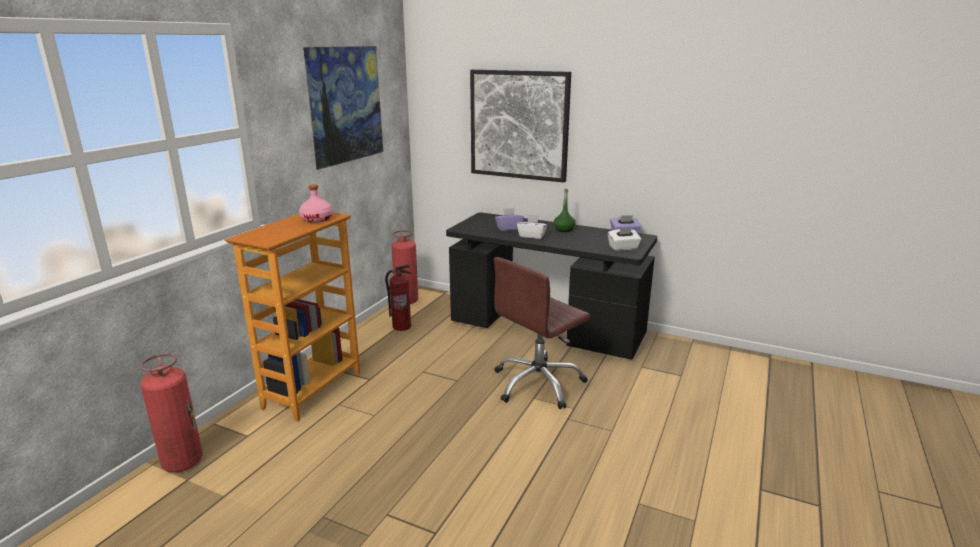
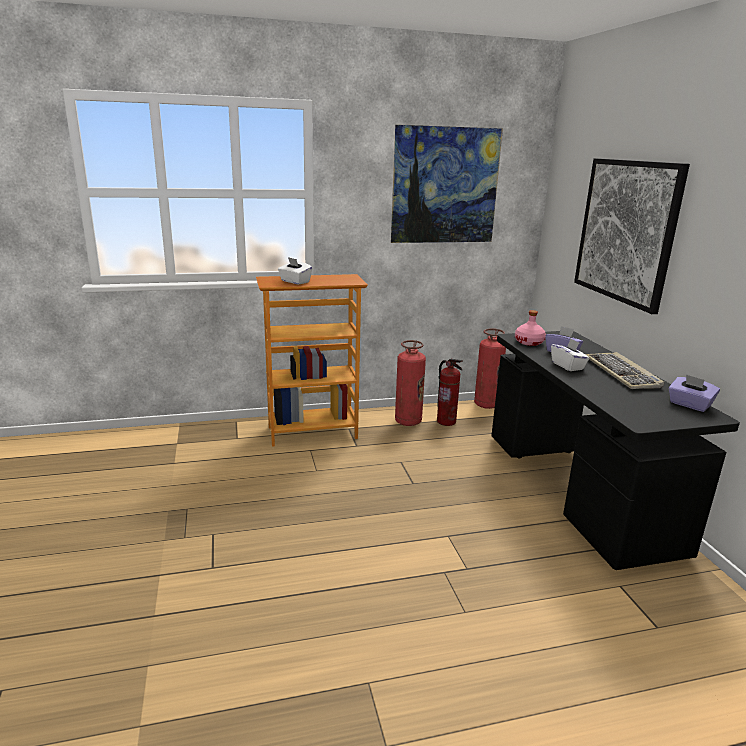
camera: 50 degrees right, 0 degrees up
(182, 462) = (190, 433): fire extinguisher -> fire extinguisher (408, 421)
(317, 219) = (338, 280): pink bottle -> pink bottle (529, 342)
(538, 384) = (474, 528): brown office chair -> none
(564, 229) = (622, 373): green bottle -> keyboard
(623, 248) = (646, 415): white tissue box -> white tissue box (295, 281)

